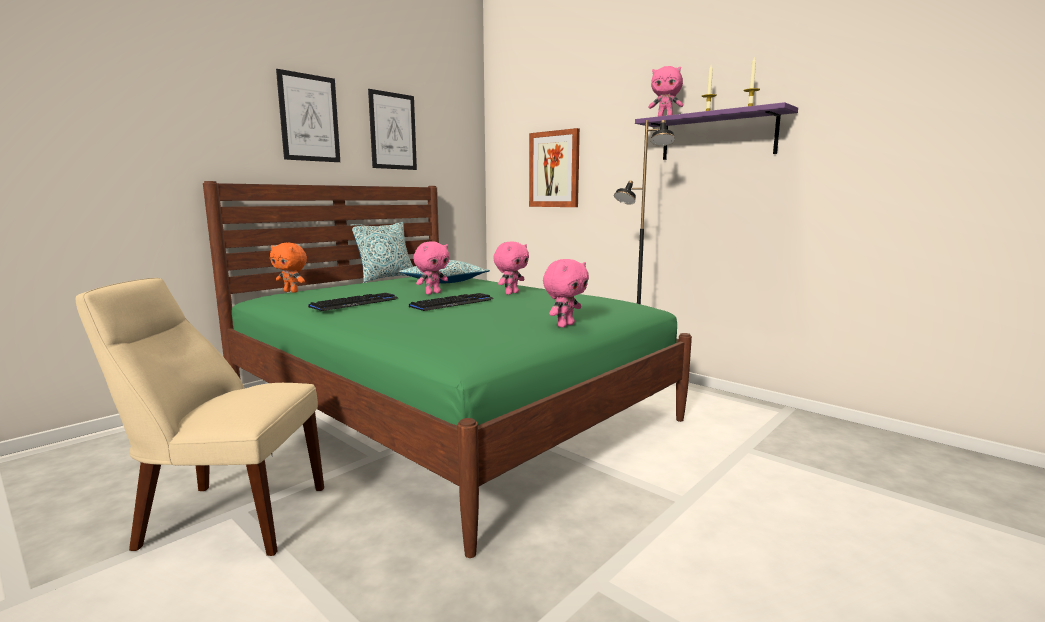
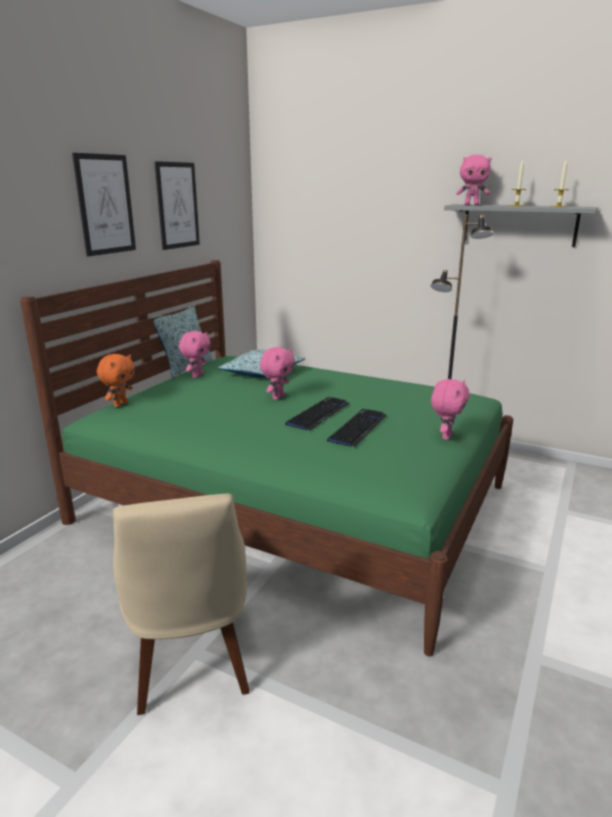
camera: 15 degrees left, 10 degrees up
(227, 517) = (191, 659): beige chair -> beige chair turned 90 degrees counterclockwise
(291, 291) = (120, 404): orange plush toy -> orange plush toy turned 75 degrees counterclockwise
(355, 303) = (223, 423): keyboard -> keyboard (358, 428)
(511, 293) = (351, 390): pink plush toy -> pink plush toy (197, 376)
(554, 169) = (340, 239): picture -> none
(717, 136) = (519, 225): purple shelf -> grey shelf

